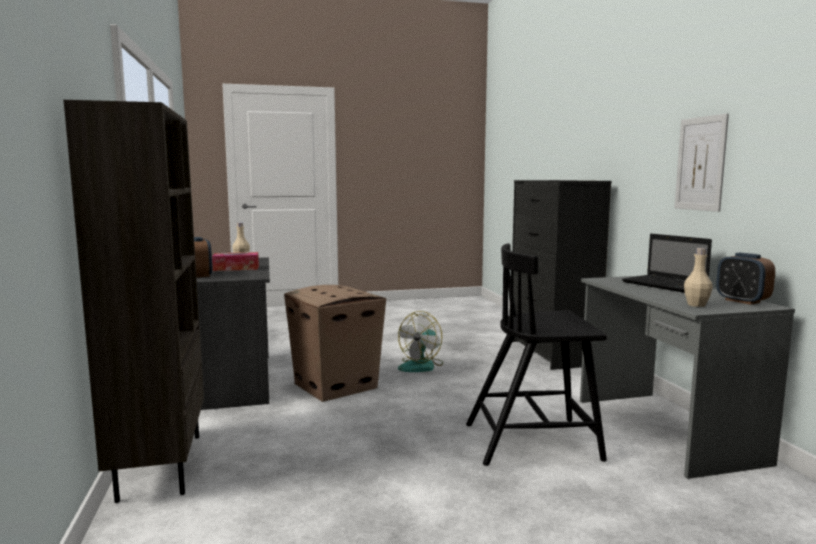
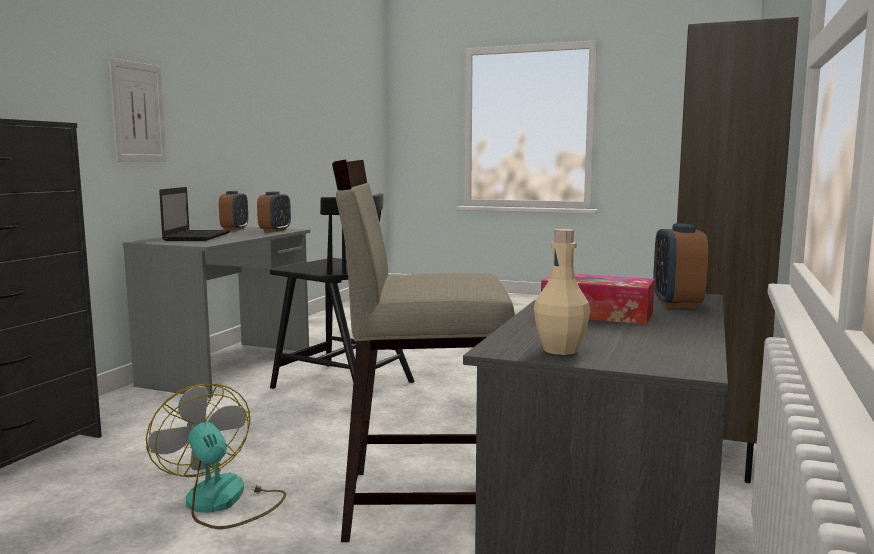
camera: 145 degrees left, 0 degrees up
(336, 386) = (423, 502): cardboard box -> beige stool
(421, 366) = (222, 502): fan -> fan turned 105 degrees counterclockwise
(696, 305) = (275, 230): beige bottle -> alarm clock

